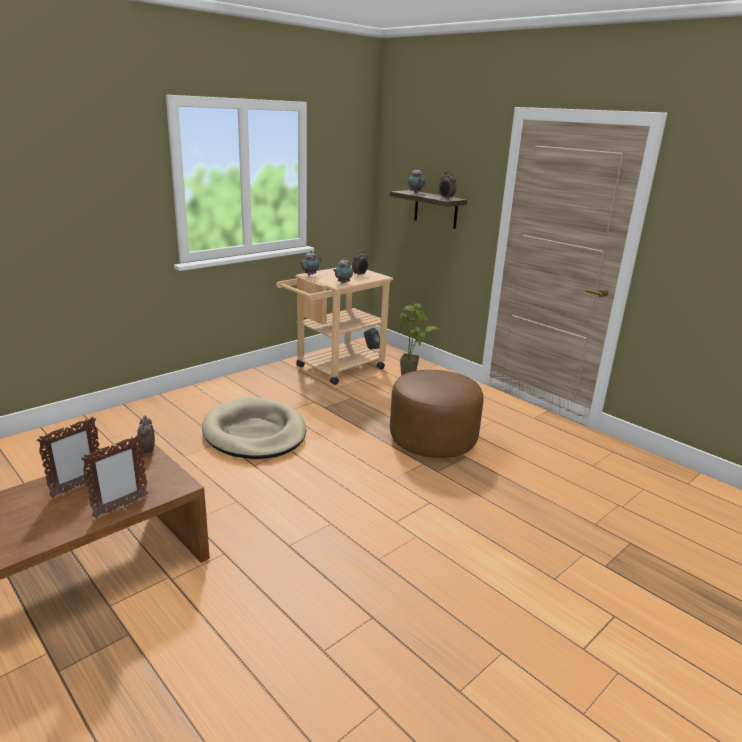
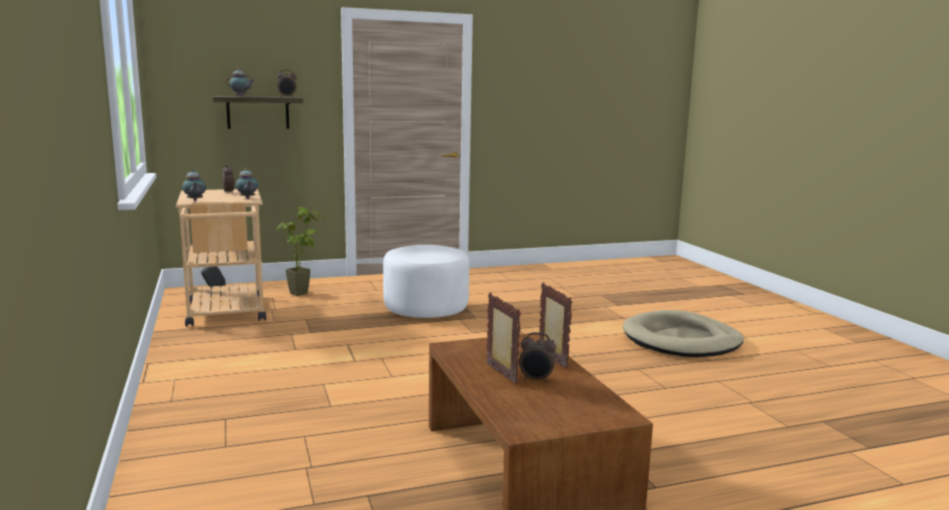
camera: 65 degrees left, 10 degrees down
(147, 452) = (453, 345): alarm clock -> alarm clock (536, 380)
(254, 433) = (325, 367): beige dog bed -> beige dog bed (681, 340)
(433, 440) = (426, 309): brown ottoman -> white ottoman

